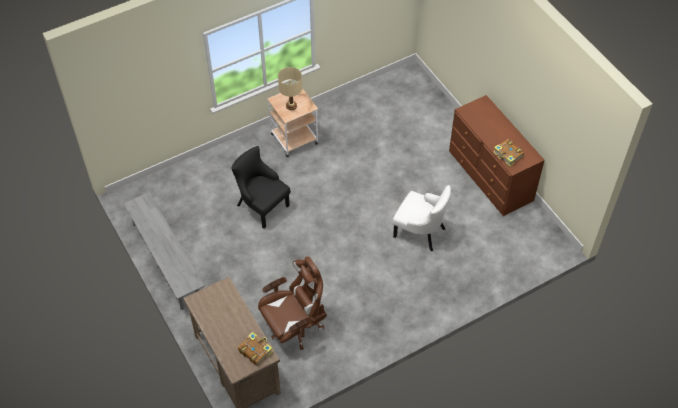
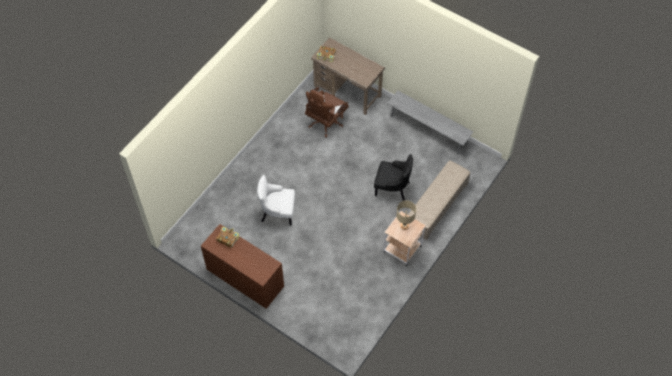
camera: 155 degrees right, 5 degrees up
(223, 167) = (437, 205): none -> beige bench

